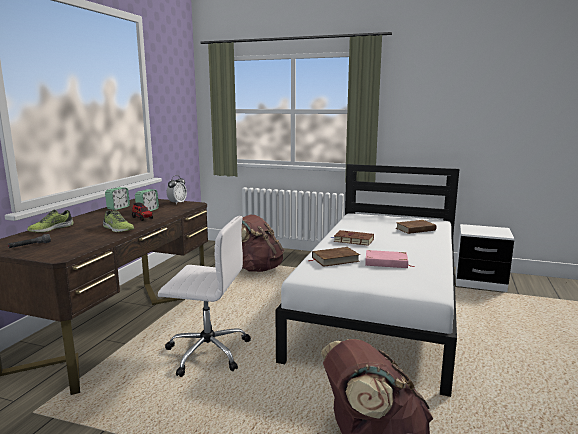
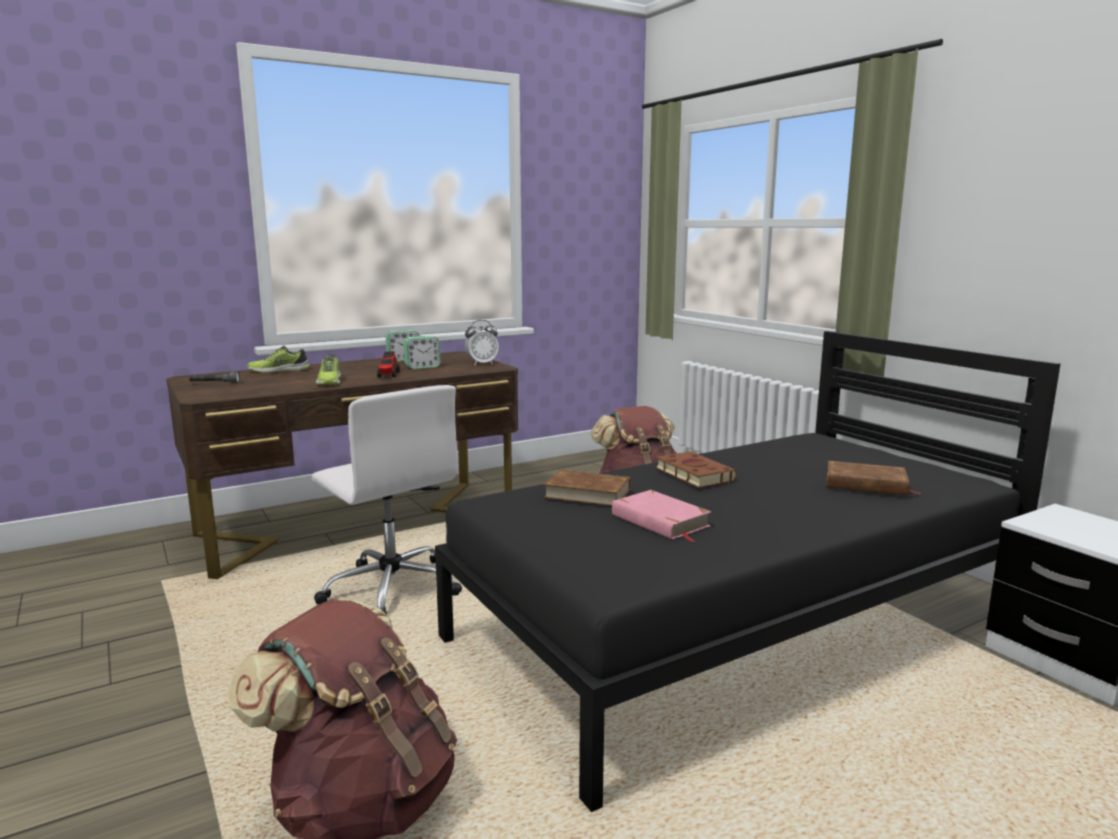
camera: 40 degrees right, 0 degrees up
(381, 308) = (737, 628): white bed -> black bed

